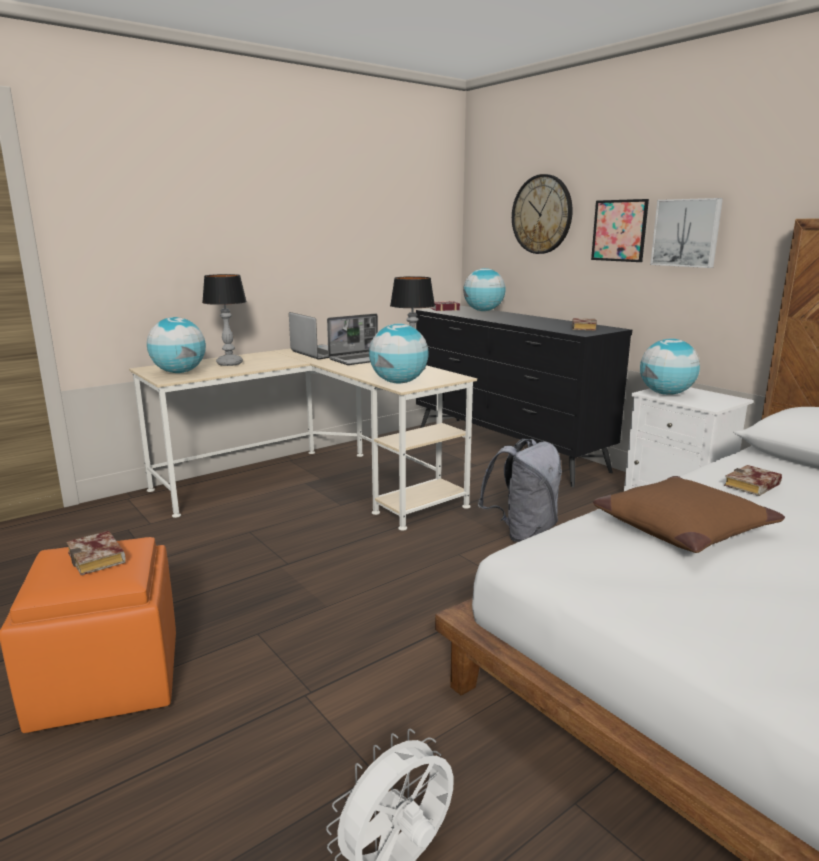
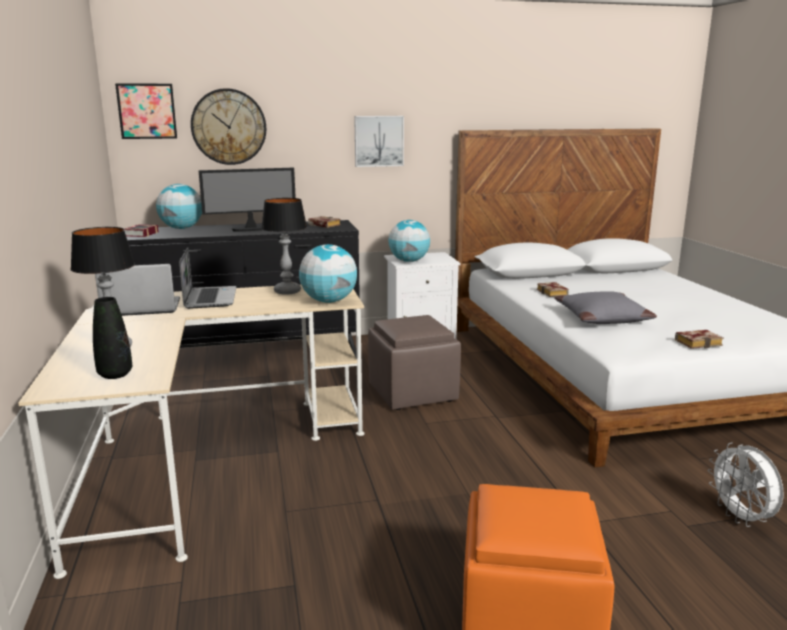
camera: 65 degrees left, 0 degrees up
(99, 559) = (532, 505): book -> book (698, 342)
(179, 372) = (115, 374): globe -> black vase
(516, 319) = (251, 229): none -> monitor
(522, 532) = (411, 393): grey backpack -> brown ottoman
(619, 230) = (318, 140): picture -> picture (147, 111)
(681, 528) = (601, 318): brown pillow -> grey pillow

